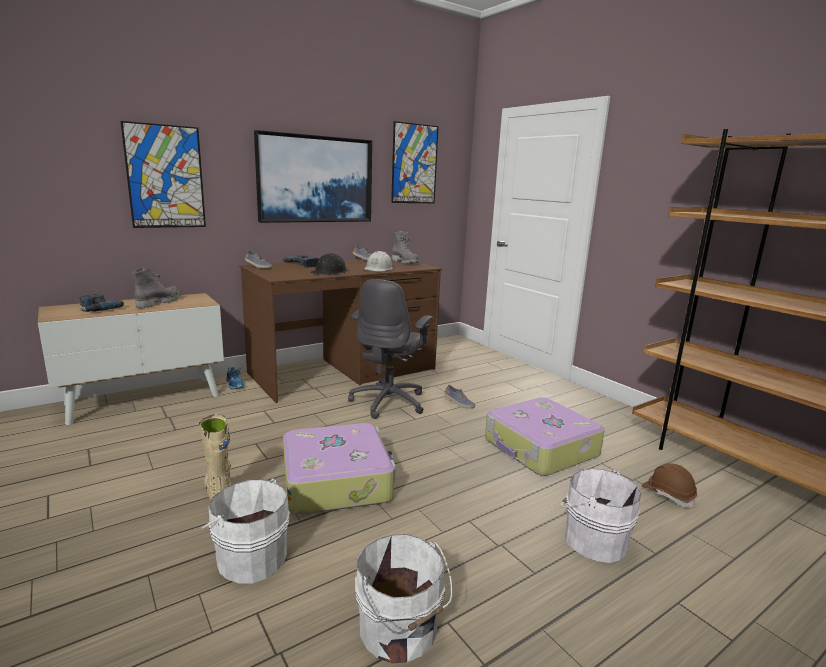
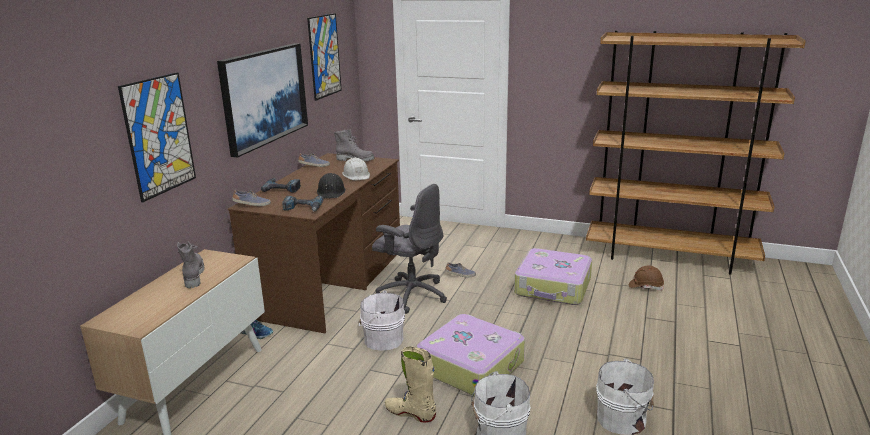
camera: 35 degrees left, 5 degrees up
(96, 308) = (151, 304): power drill -> power drill (303, 208)
(389, 402) = (411, 294): grey office chair -> grey office chair turned 45 degrees counterclockwise
(592, 539) = (643, 329): white bucket -> white bucket (382, 339)

